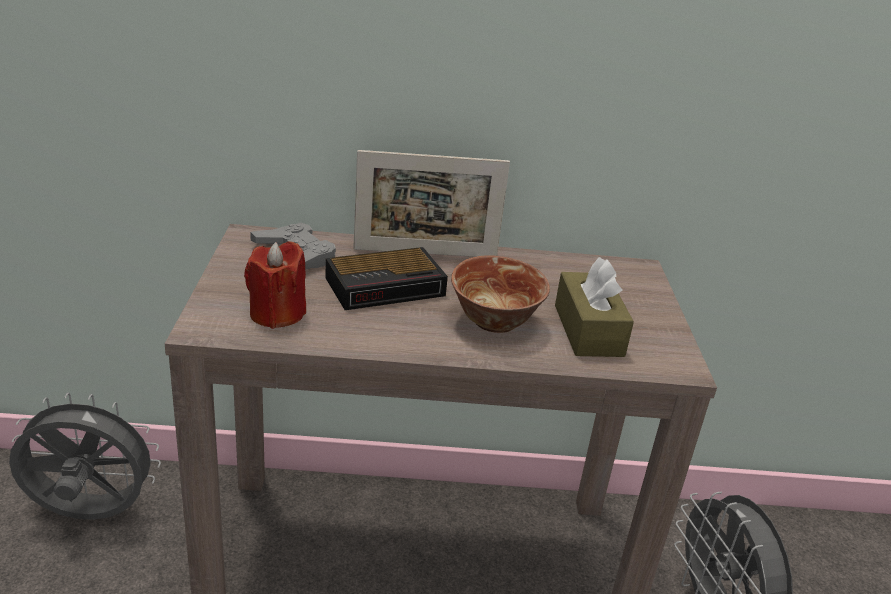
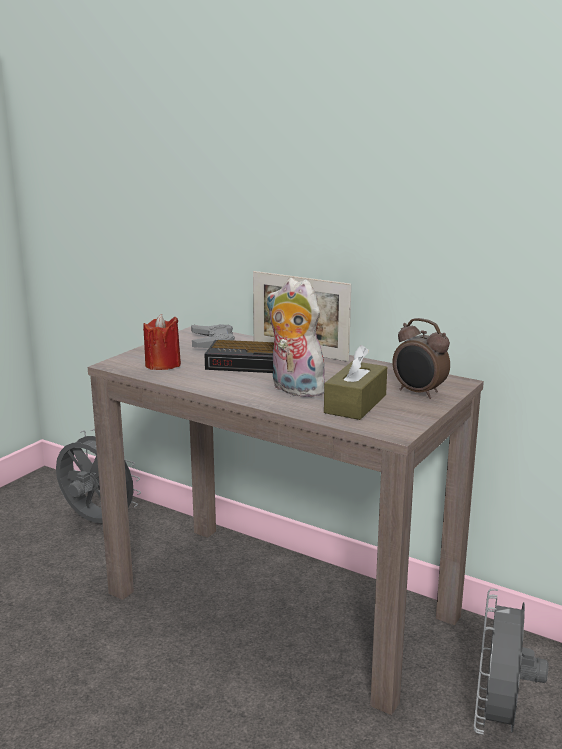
camera: 35 degrees right, 10 degrees down
(495, 322) = (293, 389): bowl -> plush toy
(626, 295) = (418, 393): none -> alarm clock

